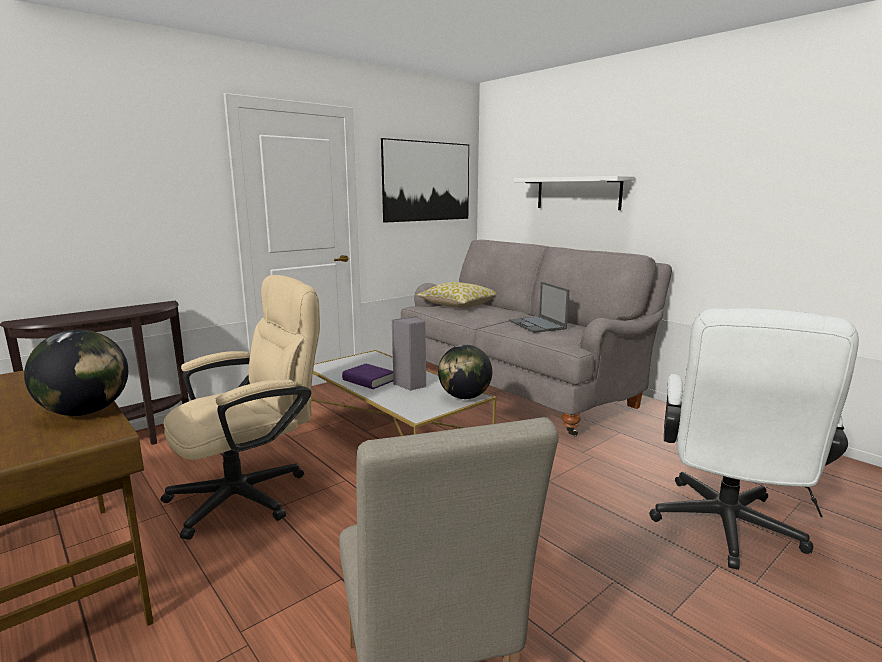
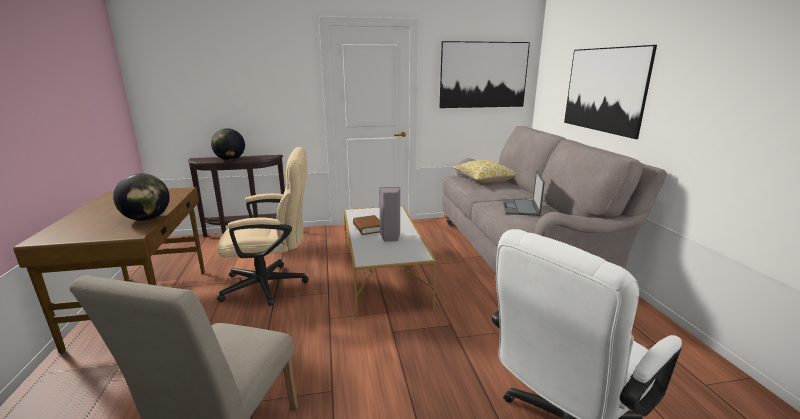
camera: 30 degrees right, 5 degrees up
(368, 380) = (368, 228): purple book -> brown book
(464, 397) = (413, 255): globe -> globe (230, 159)
(578, 193) = (603, 90): white shelf -> picture

